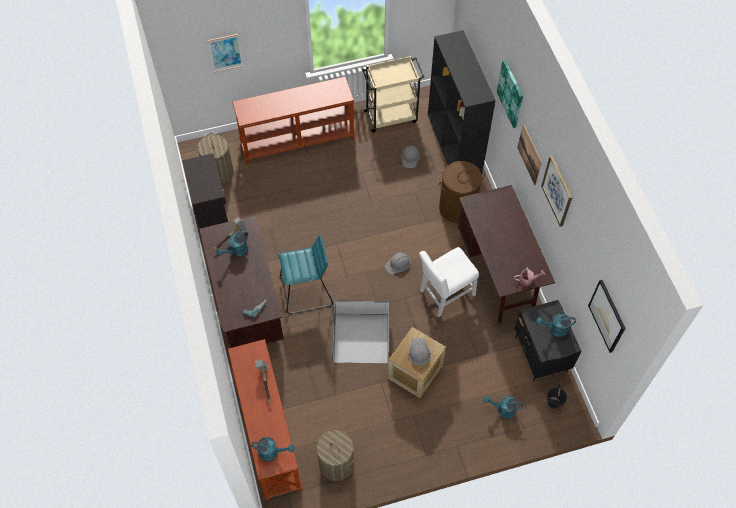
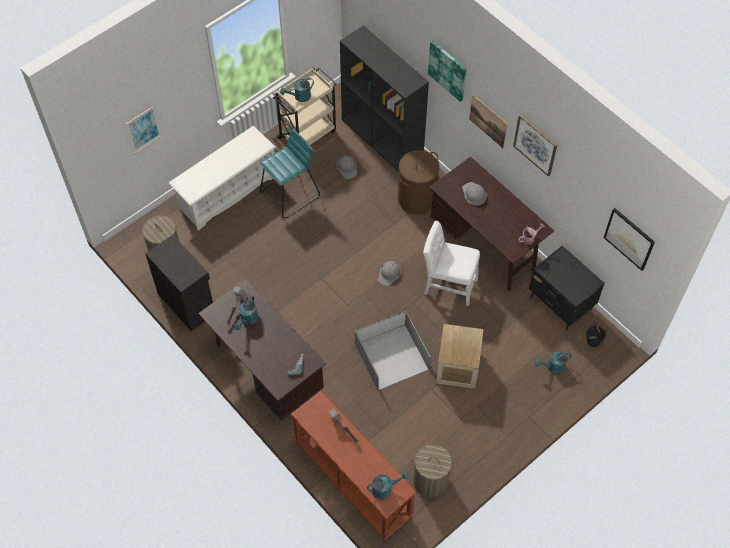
camera: 25 degrees left, 0 degrees up
(297, 140) = (227, 192): brown console table -> white shoe rack
(306, 292) = (317, 335): turquoise stool -> turquoise stool (290, 194)
(419, 352) = (462, 344): grey hard hat -> grey hard hat (474, 194)
(445, 295) = (448, 285): white chair -> white chair turned 75 degrees clockwise
(555, 329) = (572, 273): turquoise watering can -> turquoise watering can (299, 97)

